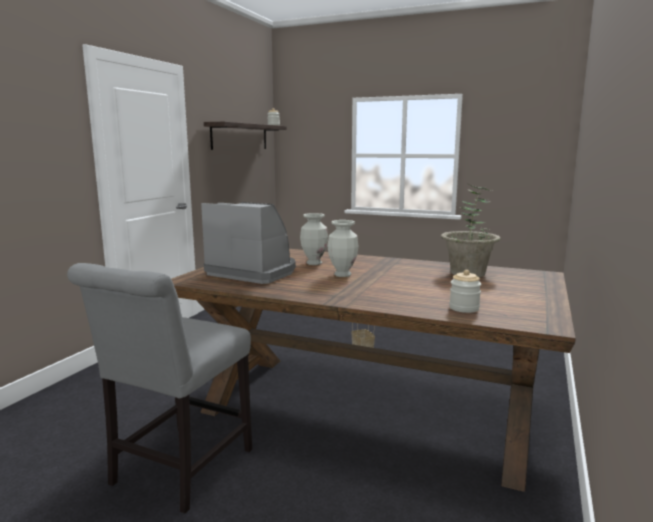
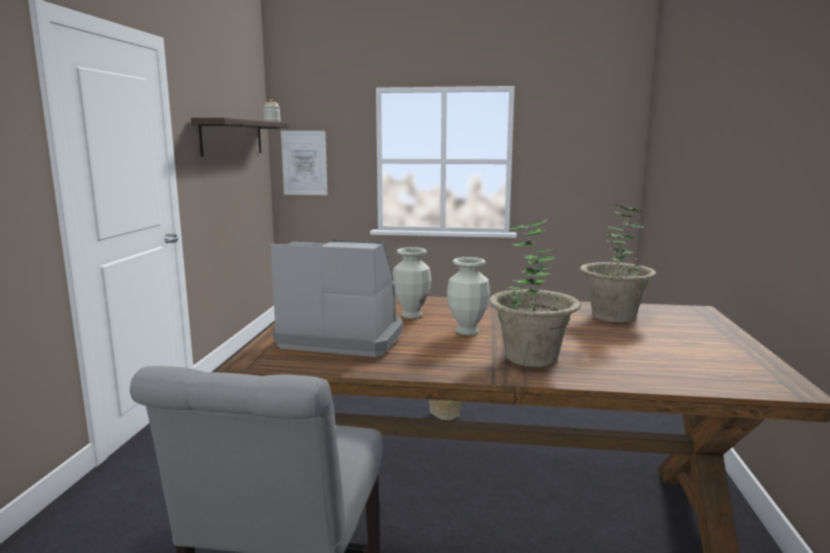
camera: 15 degrees left, 0 degrees up
(298, 156) = (304, 163): none -> picture
(370, 292) = (531, 357): none -> potted plant
(464, 308) = (670, 371): jar -> none

